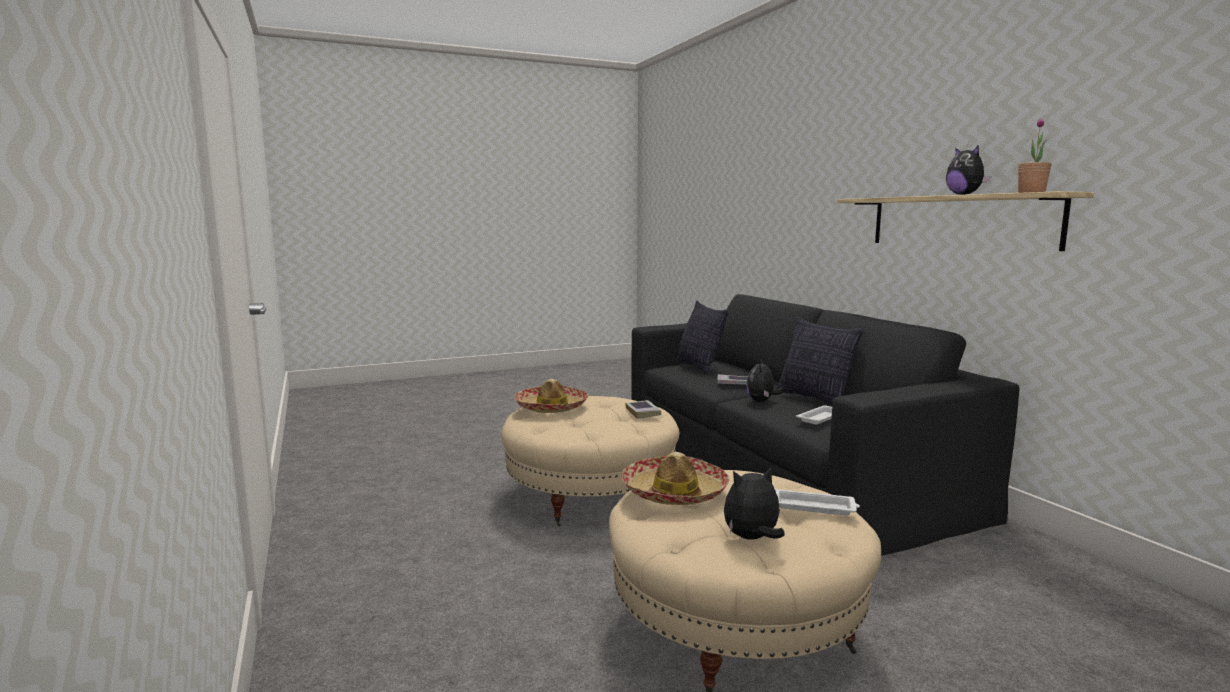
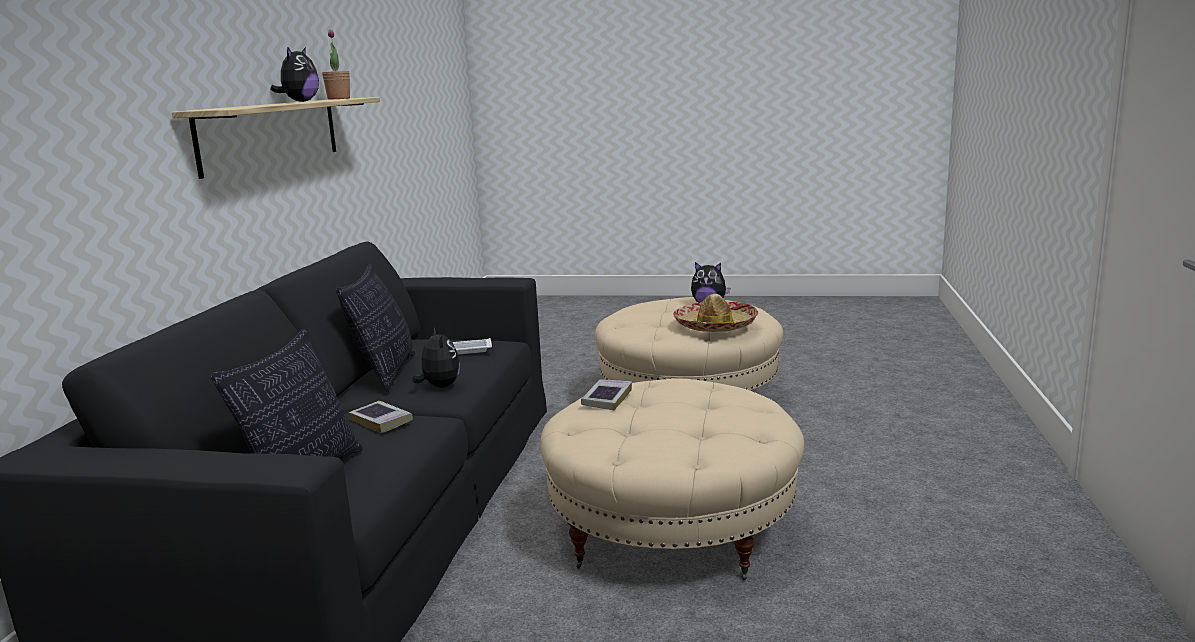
camera: 145 degrees left, 5 degrees up
(551, 407) = (712, 431): hat -> none
(761, 401) = (439, 386): plush toy -> plush toy turned 75 degrees counterclockwise
(815, 507) = (642, 308): white tray -> none

